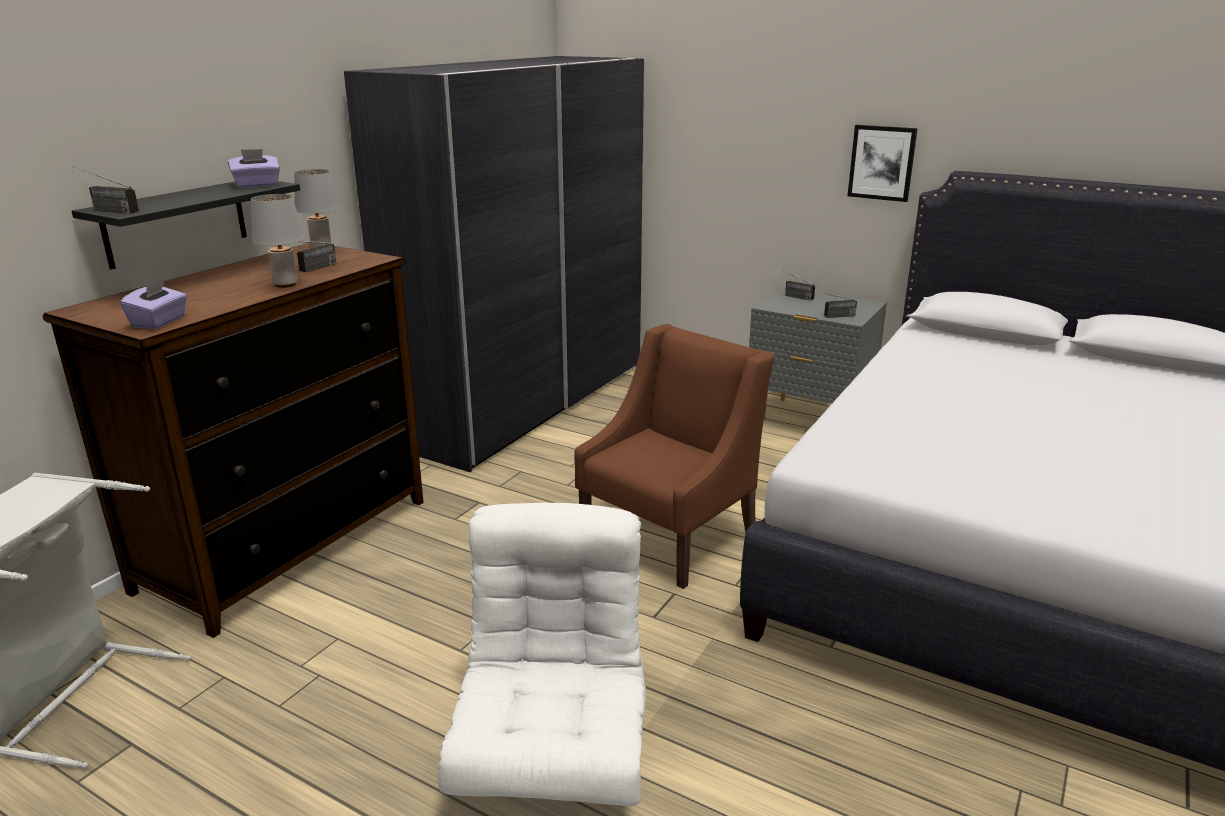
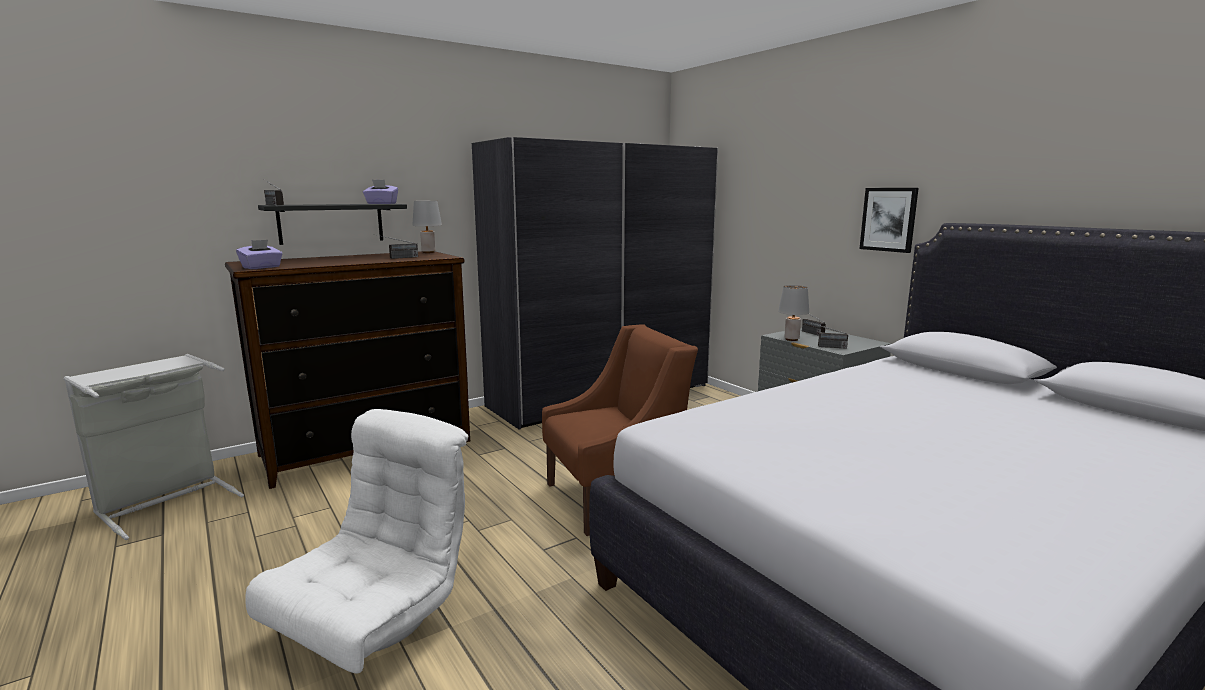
camera: 25 degrees right, 10 degrees down
(284, 285) = (365, 261): grey table lamp -> grey table lamp (791, 339)

